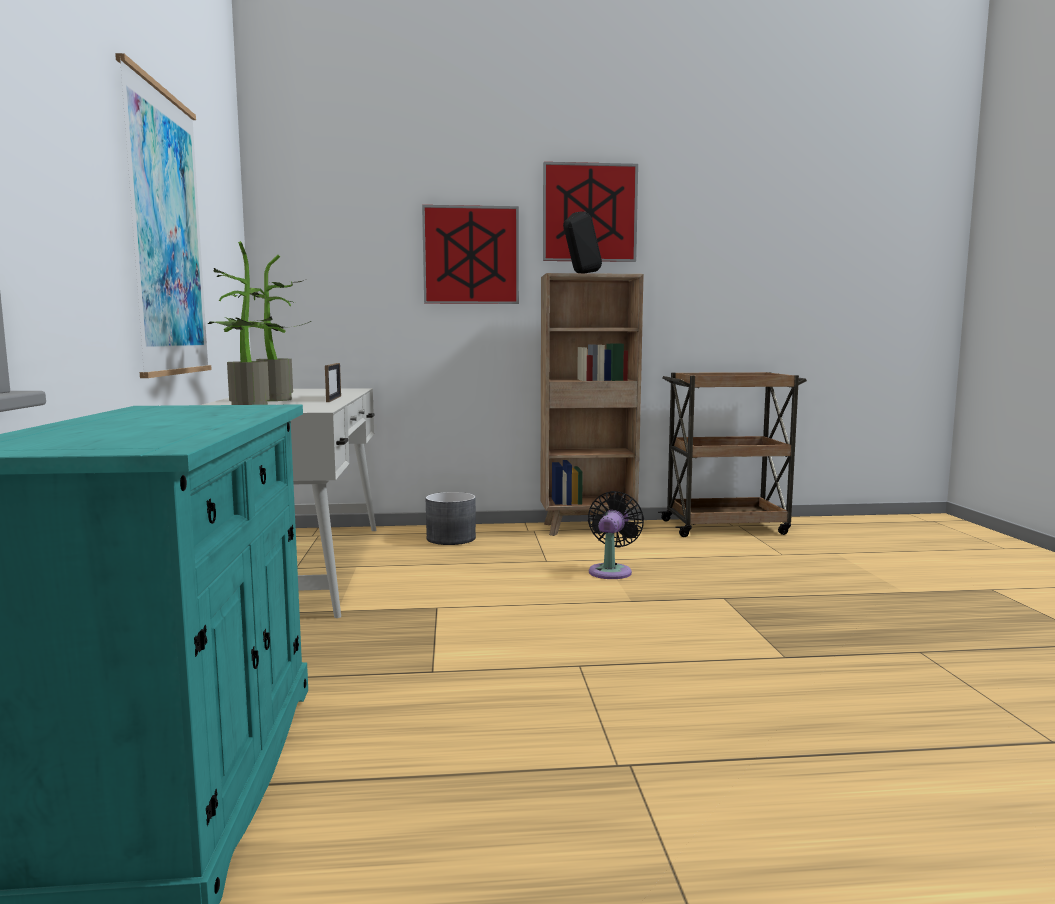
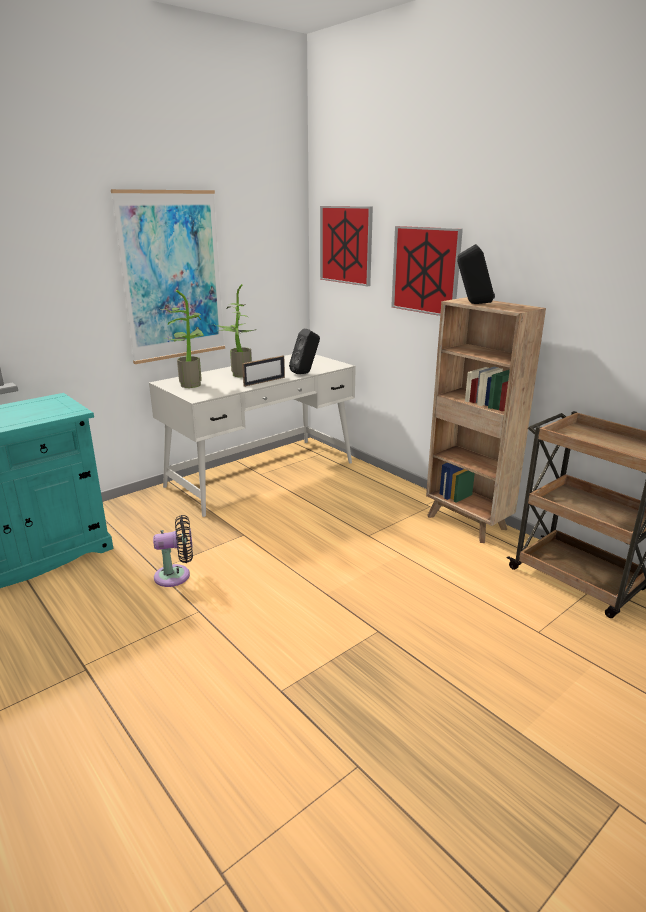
camera: 55 degrees right, 15 degrees up
(348, 393) = (305, 373): none -> black speaker
(451, 538) = (369, 489): grey planter -> none
(589, 213) = (521, 236): picture -> picture (346, 245)
(611, 571) = (379, 566): black fan -> black fan (176, 575)

